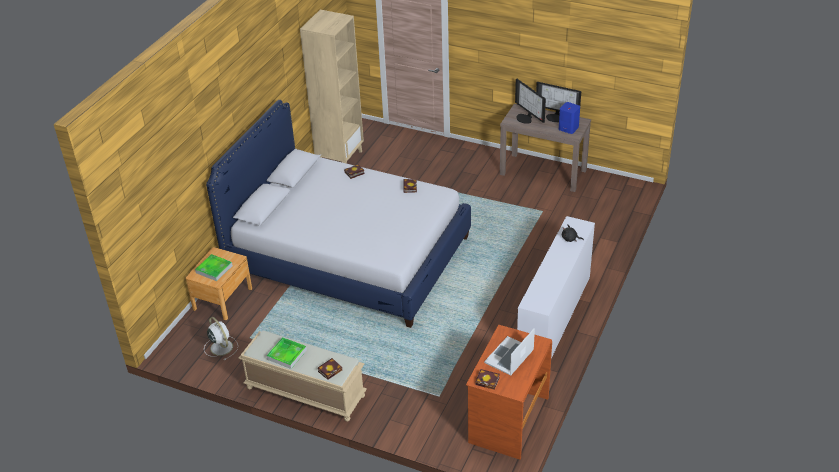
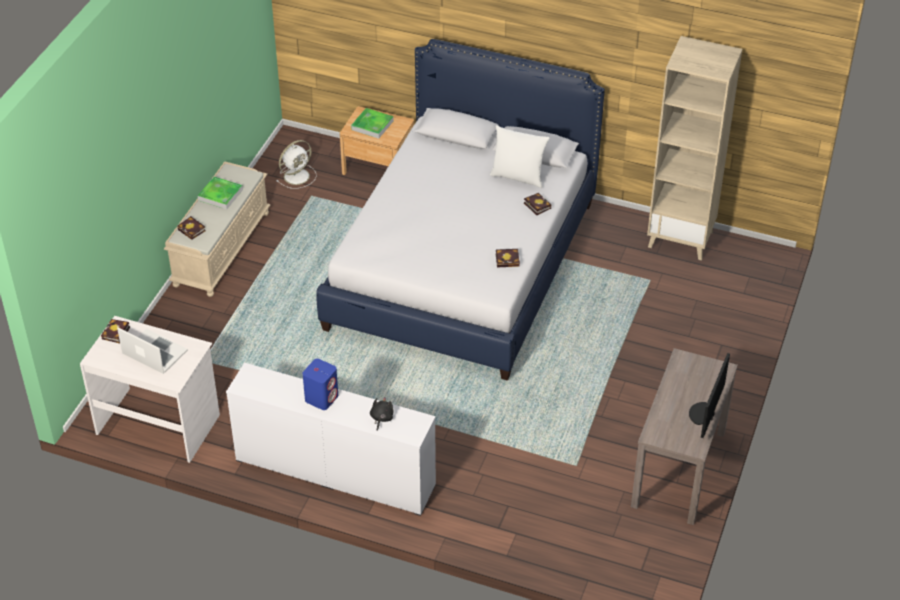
camera: 85 degrees right, 5 degrees up
(320, 180) = (518, 177): none -> white pillow
(508, 419) = (159, 423): brown desk -> white desk
(526, 118) = (694, 378): monitor -> none
(568, 128) = (672, 429): blue speaker -> blue speaker (322, 398)

